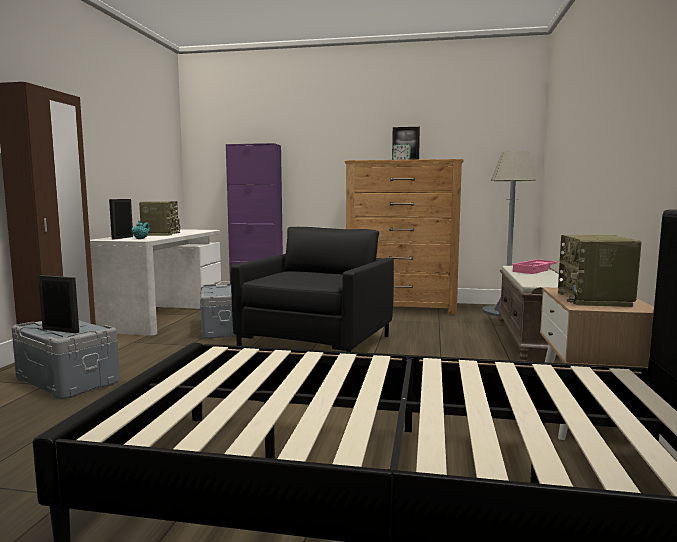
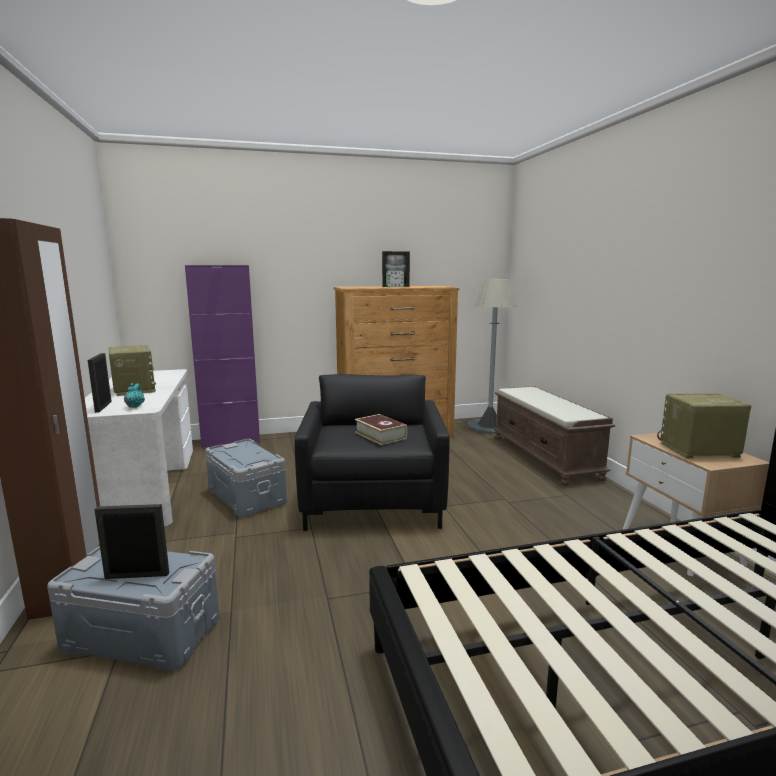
camera: 25 degrees left, 5 degrees up
(312, 276) = (380, 435): none -> book
(535, 270) = (536, 394): pink tray -> none
(595, 299) = (698, 450): radio -> radio turned 105 degrees clockwise

